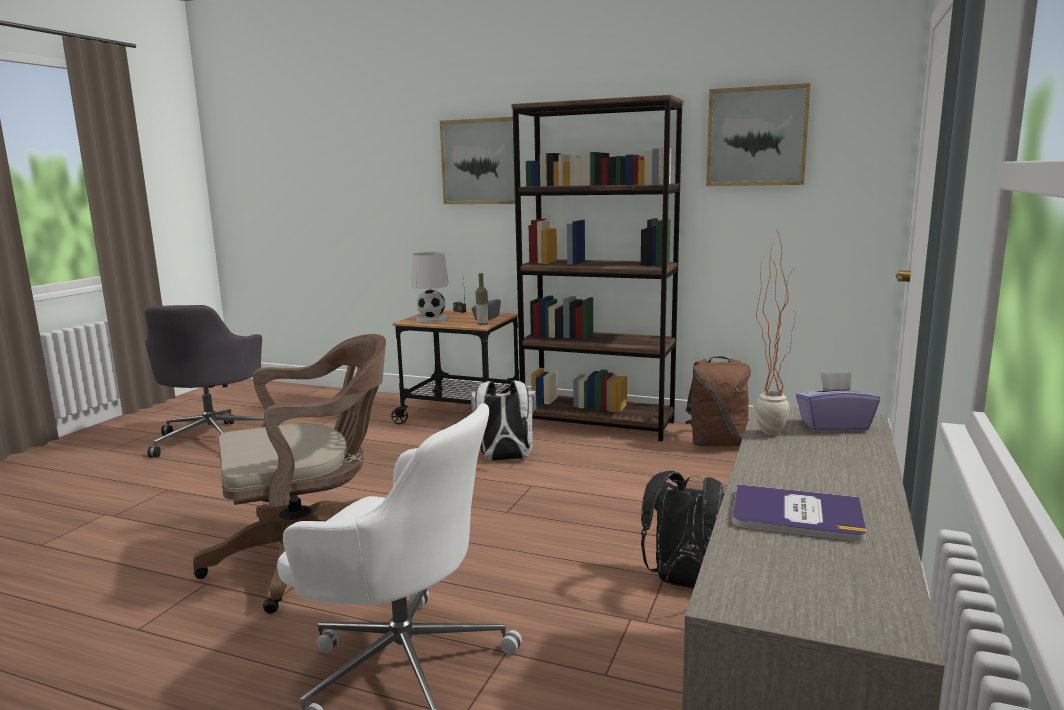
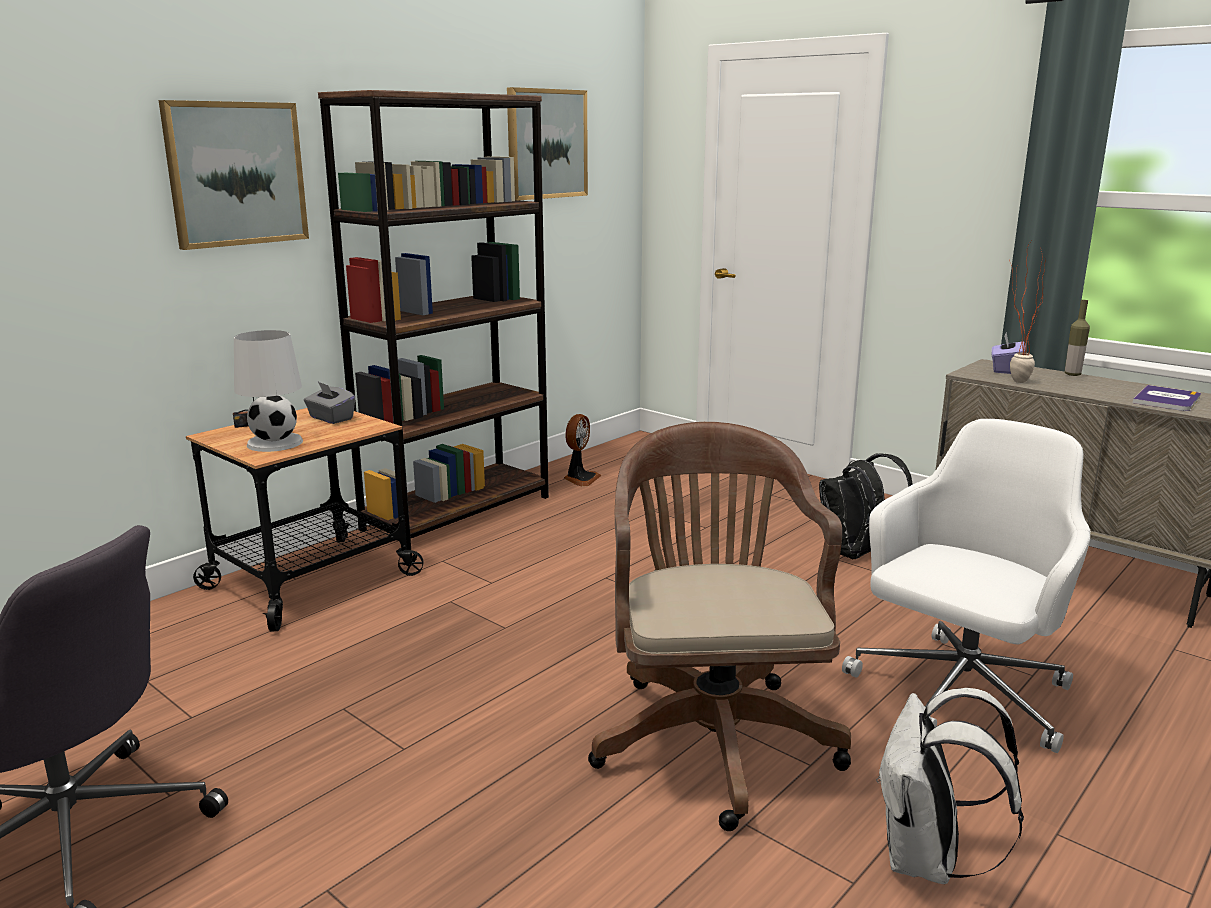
camera: 70 degrees left, 5 degrees up
(482, 324) = (371, 424): bottle -> bottle (1072, 374)
(505, 460) = (514, 579): white backpack -> white backpack (927, 860)
(717, 443) = (580, 479): brown backpack -> fan

